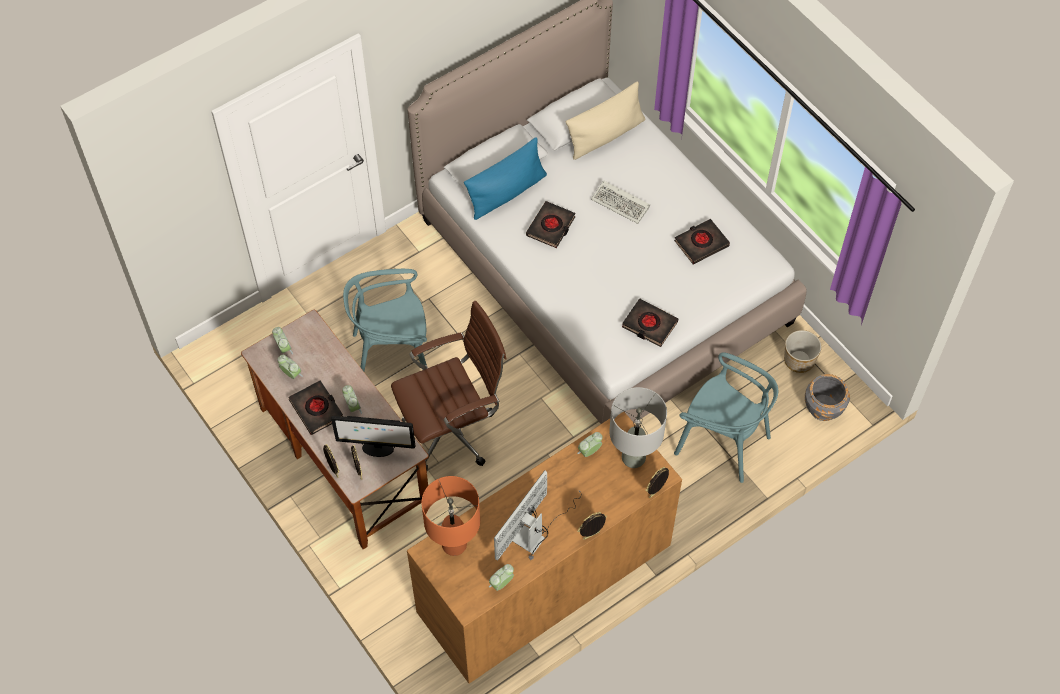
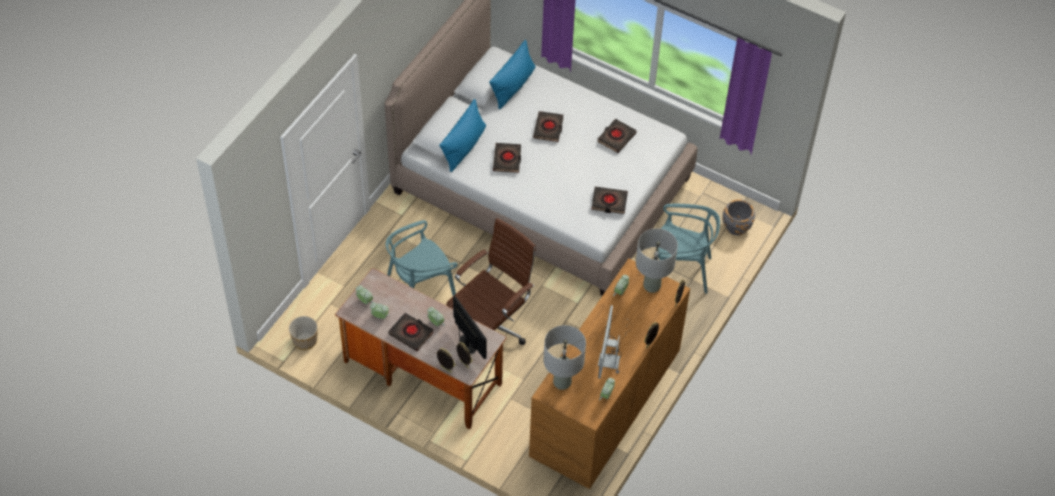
camera: 25 degrees left, 5 degrees down
(377, 449) = (468, 344): monitor -> monitor turned 105 degrees counterclockwise
(454, 545) = (562, 382): orange table lamp -> grey table lamp
(606, 135) = (513, 86): beige pillow -> blue pillow
(622, 204) = (548, 128): keyboard -> black book
(798, 360) = (704, 201): planter -> planter (304, 340)

